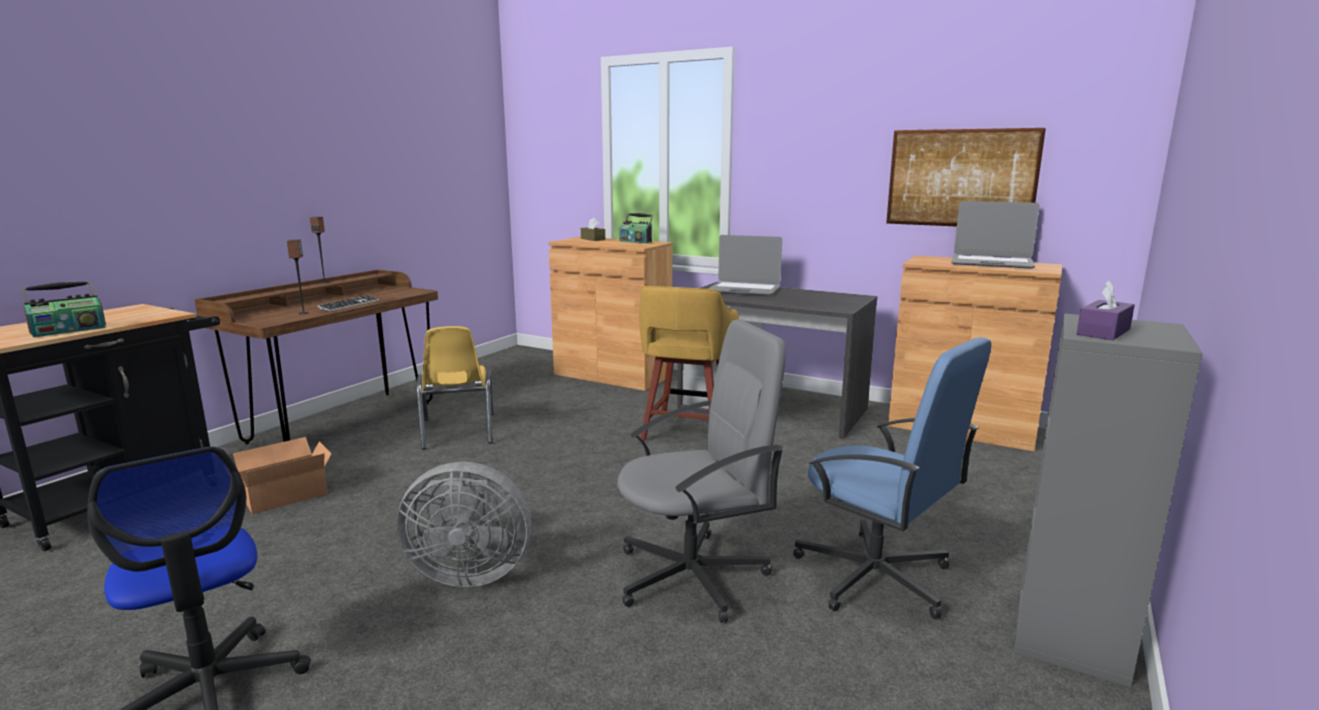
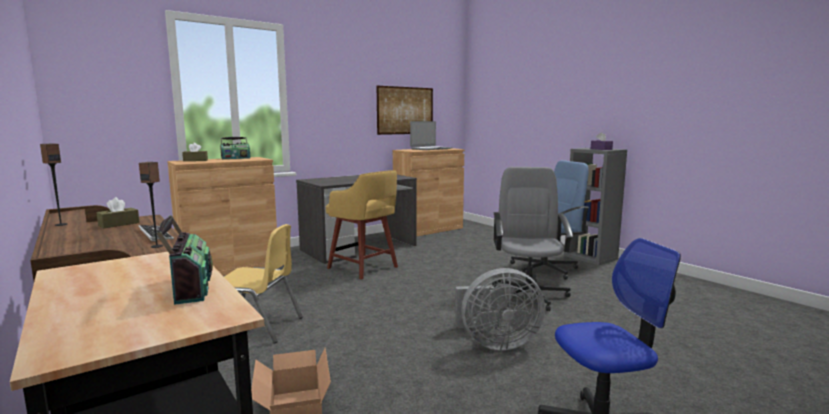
camera: 65 degrees left, 5 degrees down
(387, 292) = (119, 224): none -> brown tissue box
(468, 573) = (495, 343): grey fan -> grey fan turned 60 degrees clockwise
(744, 290) = (332, 179): laptop -> none

